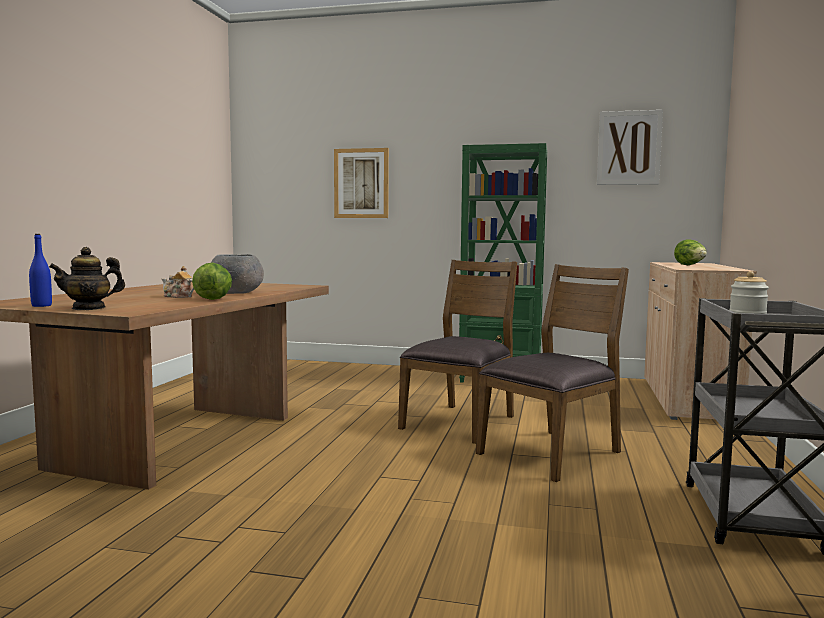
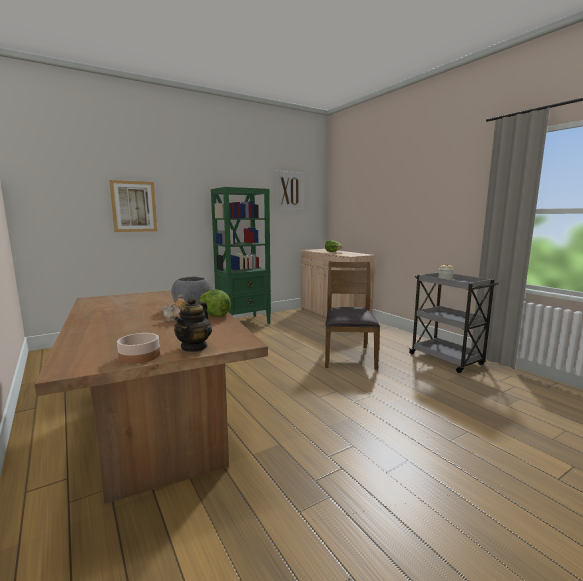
camera: 45 degrees left, 5 degrees up
(41, 305) = (139, 356): blue bottle -> bowl
(460, 422) = (283, 354): brown chair -> none

